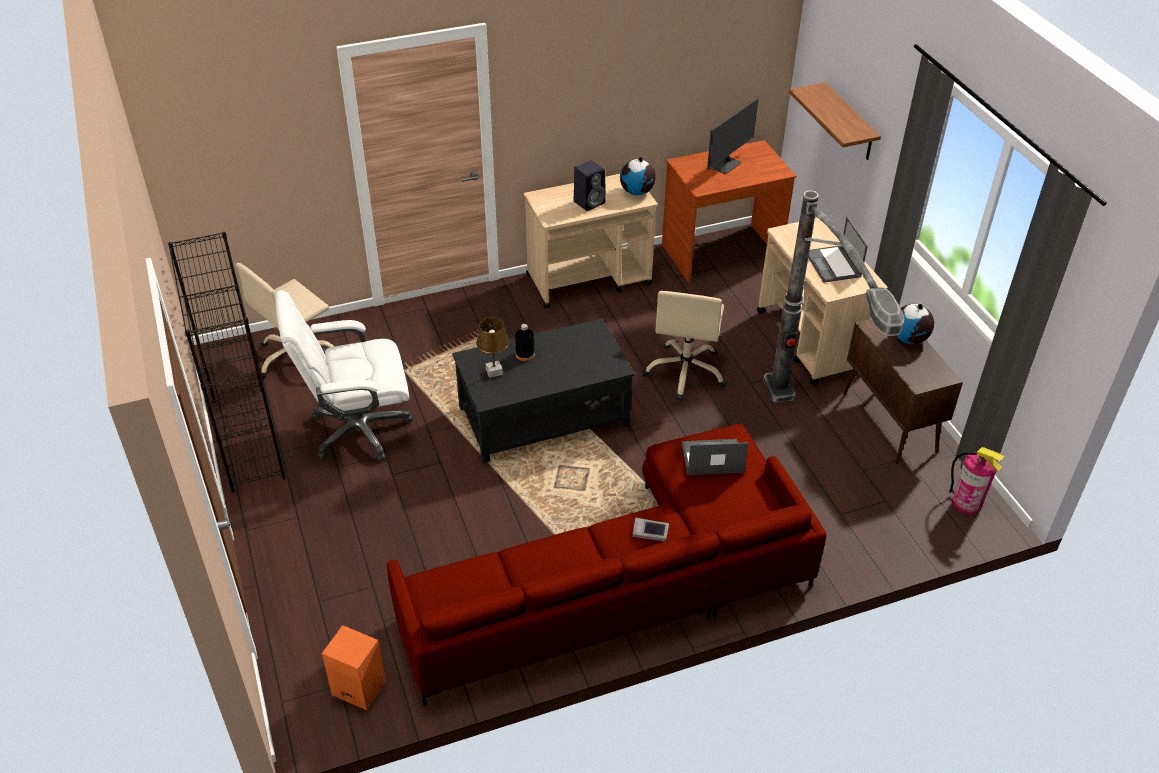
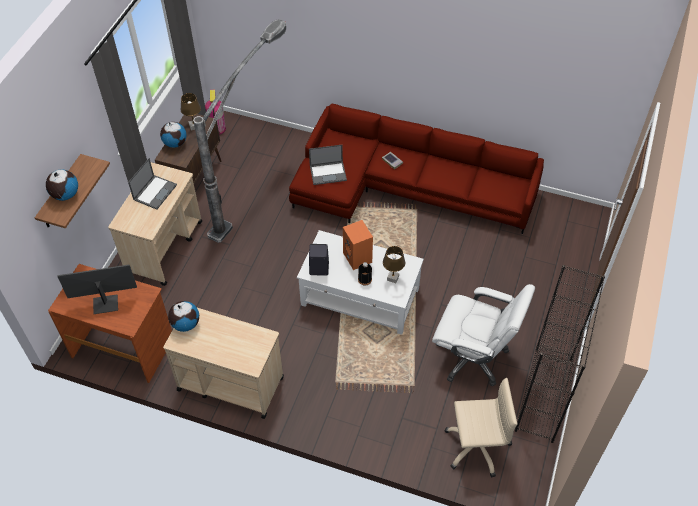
camera: 140 degrees left, 10 degrees up
(357, 688) = (560, 215): orange speaker -> orange speaker (358, 258)
(542, 416) = (360, 297): black coffee table -> white coffee table
(590, 202) = (225, 336): black speaker -> black speaker (318, 268)
(685, 372) = (254, 273): beige office chair -> none
(711, 458) = (328, 173): laptop -> laptop turned 45 degrees counterclockwise
(830, 105) = (65, 195): none -> globe
(922, 369) = (194, 126): none -> brown table lamp

